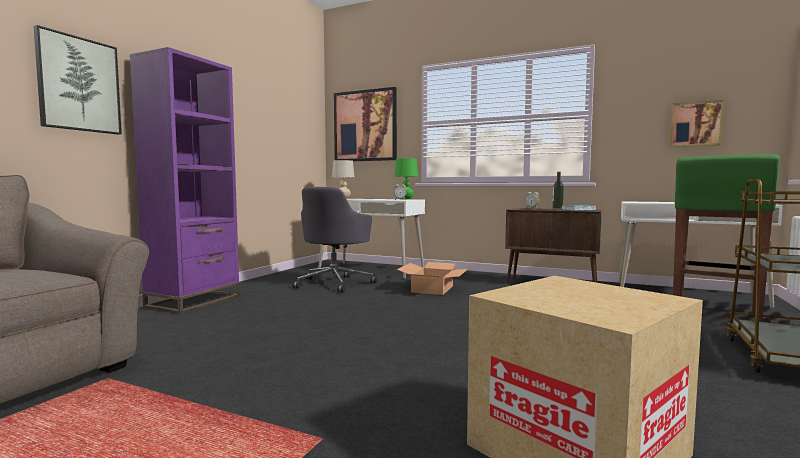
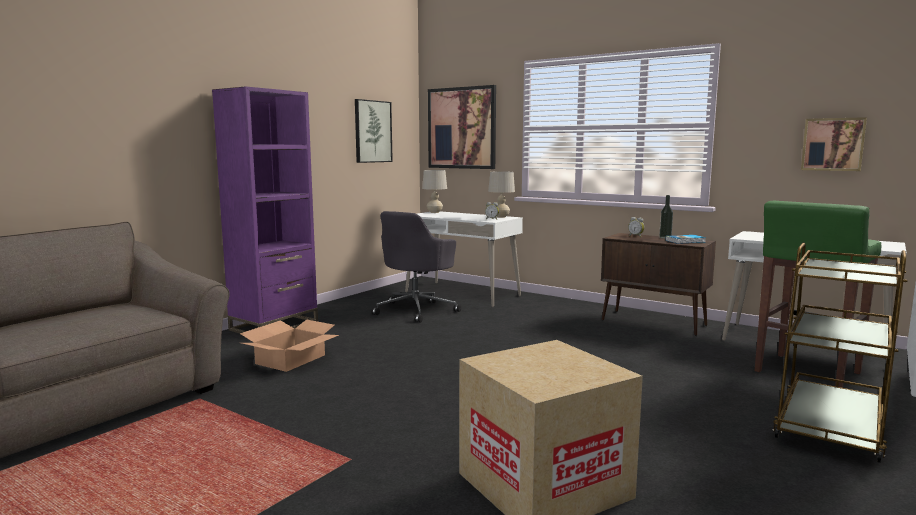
camera: 10 degrees right, 5 degrees up
(79, 84) = (169, 126): picture -> picture (372, 131)
(406, 199) = (501, 217): green table lamp -> beige table lamp
(432, 289) = (516, 322): cardboard box -> cardboard box (291, 359)

